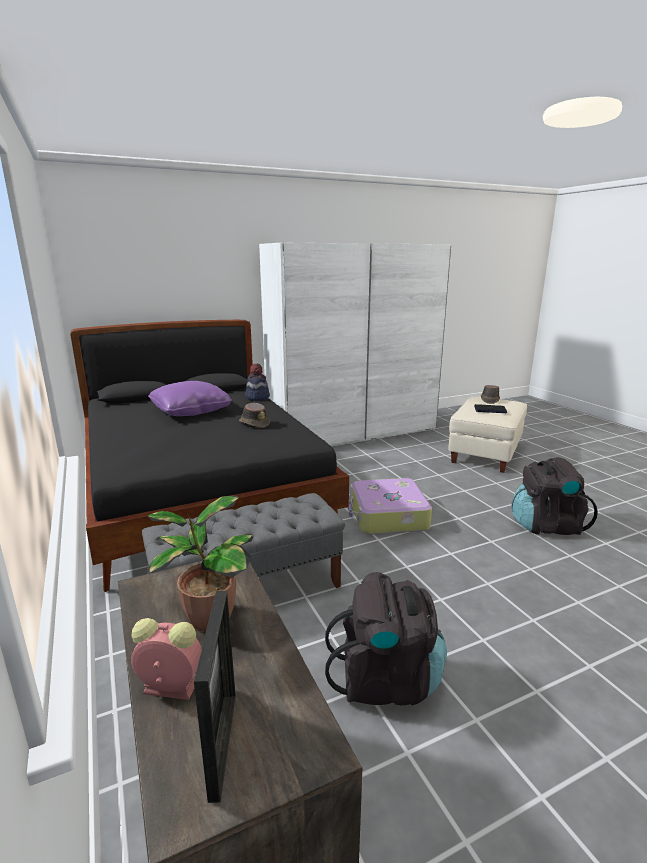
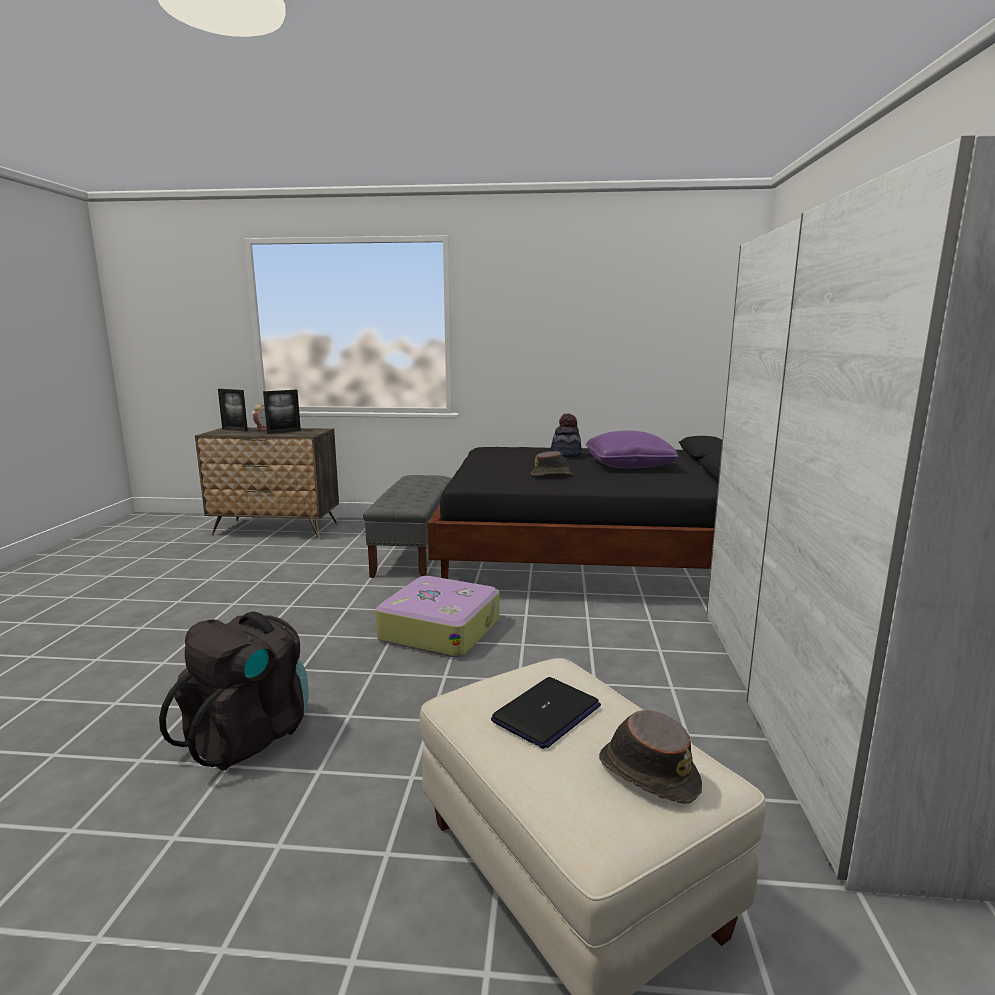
camera: 120 degrees right, 5 degrees down
(207, 618) = (284, 432): potted plant -> picture frame
(257, 397) = (669, 487): hat -> hat (566, 454)
(386, 680) = (274, 568): black backpack -> none

